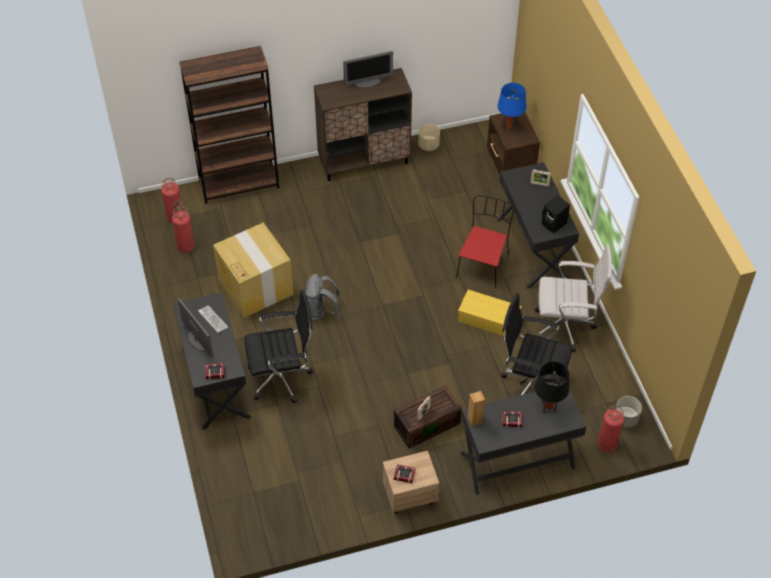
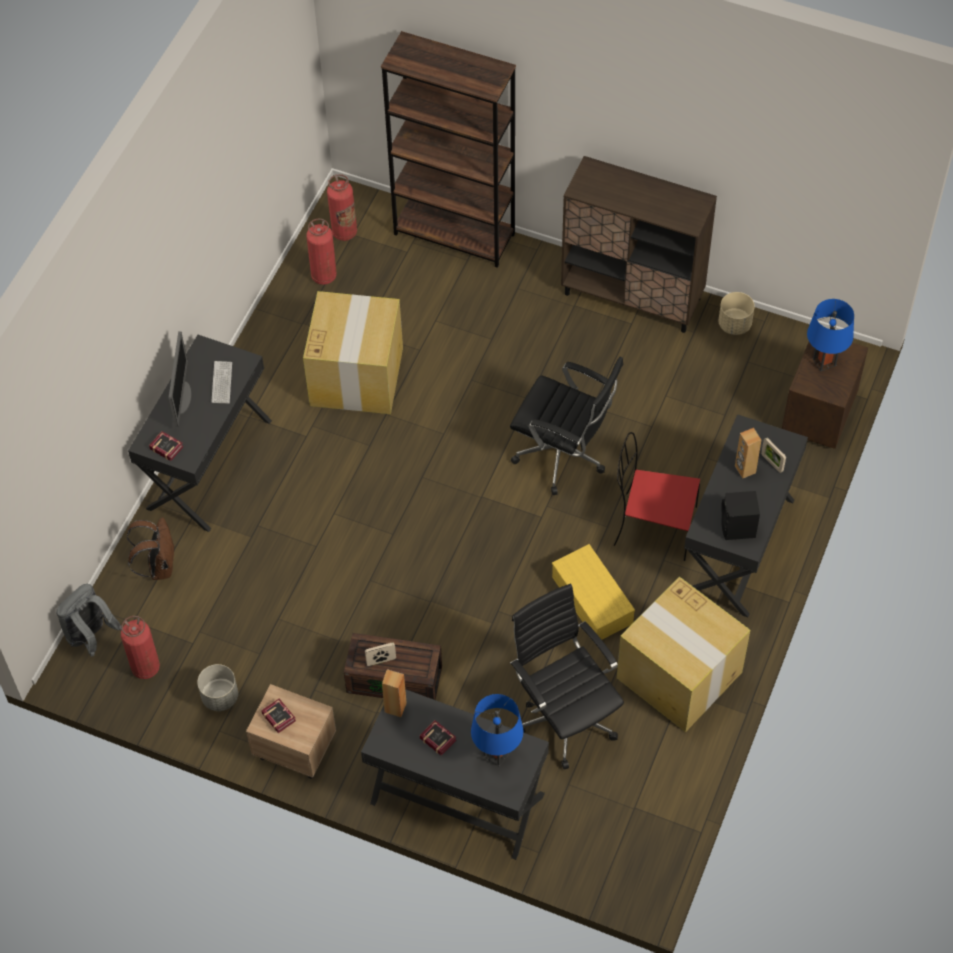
camera: 40 degrees right, 5 degrees up
(239, 454) = (159, 566): none -> brown backpack
(283, 378) = (286, 509): black office chair -> black office chair (564, 457)
(321, 311) = (403, 456): grey backpack -> grey backpack (91, 637)
(368, 83) = (654, 192): monitor -> none
(483, 265) = (652, 526): red chair -> red chair turned 135 degrees counterclockwise
(530, 195) = (745, 469): none -> brown speaker
(548, 407) = (497, 754): black table lamp -> blue table lamp
(566, 326) = (680, 676): white office chair -> cardboard box
(606, 444) = (584, 858): fire extinguisher -> fire extinguisher (145, 667)
(625, 419) = (639, 844): grey planter -> grey planter (220, 697)

